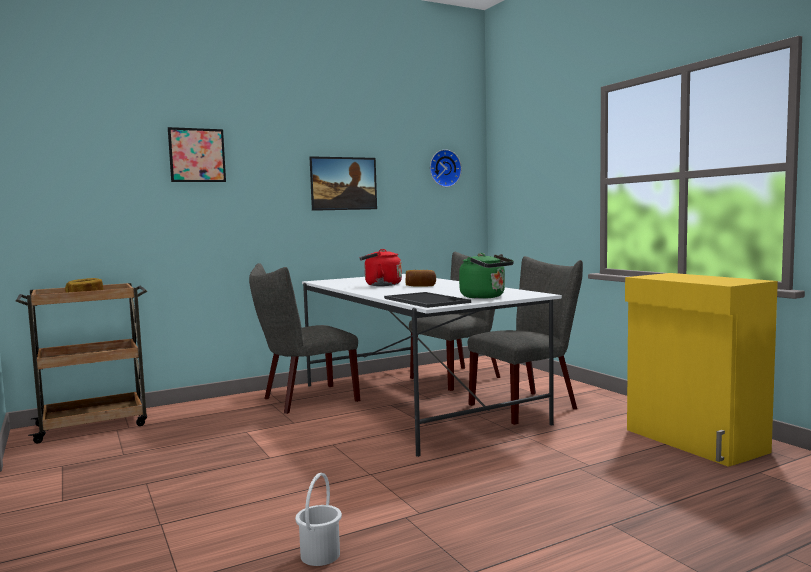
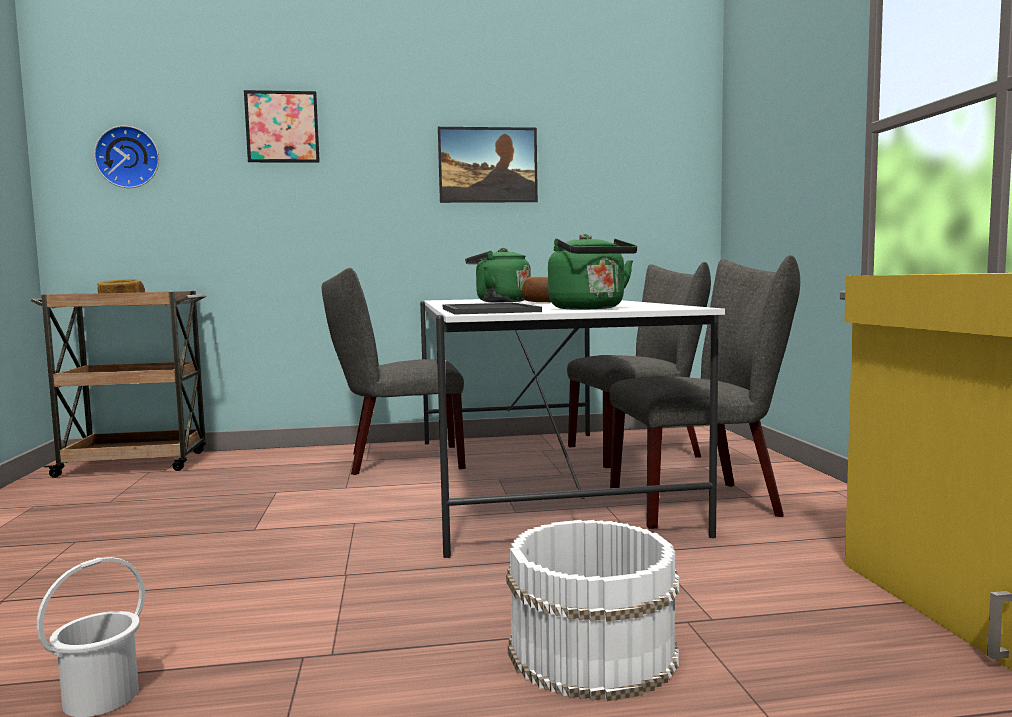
camera: 20 degrees right, 0 degrees up
(380, 285) = (499, 302): red kettle -> green kettle
(444, 168) = (648, 143): wall clock -> wall clock (128, 157)
(548, 489) = (590, 651): none -> white bucket

